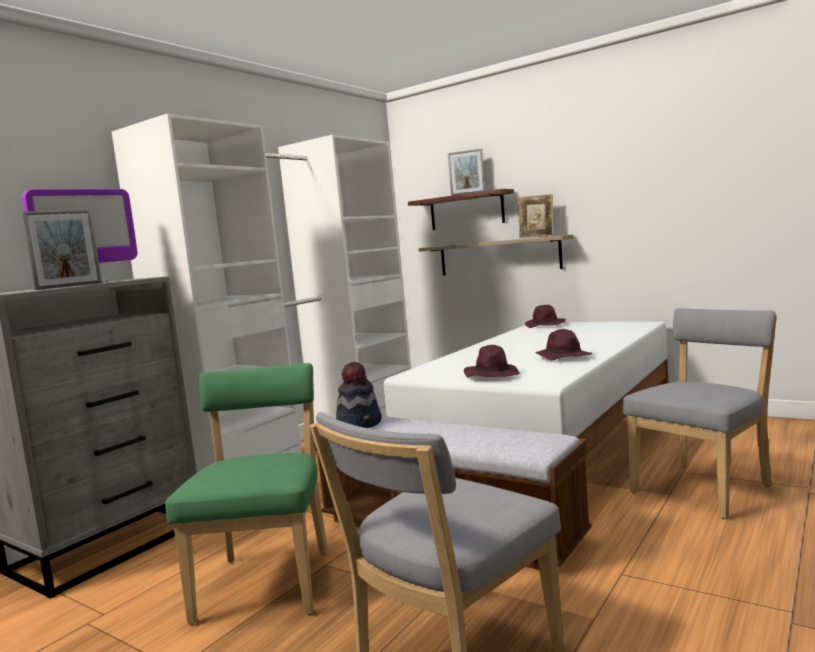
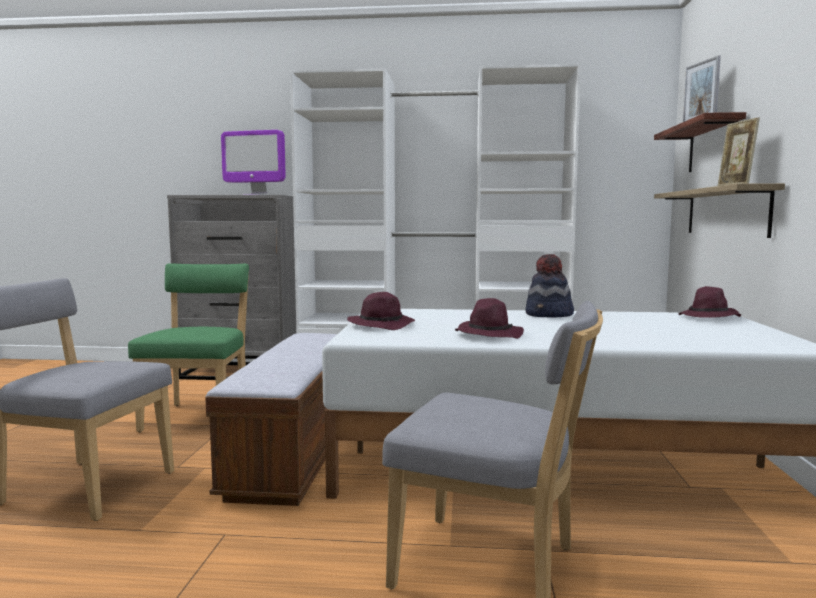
camera: 60 degrees right, 0 degrees up
(69, 286) = (217, 194): picture frame -> none
(268, 581) = (200, 416): green chair -> green chair turned 60 degrees counterclockwise
(360, 424) = (307, 336): hat -> hat (549, 315)

